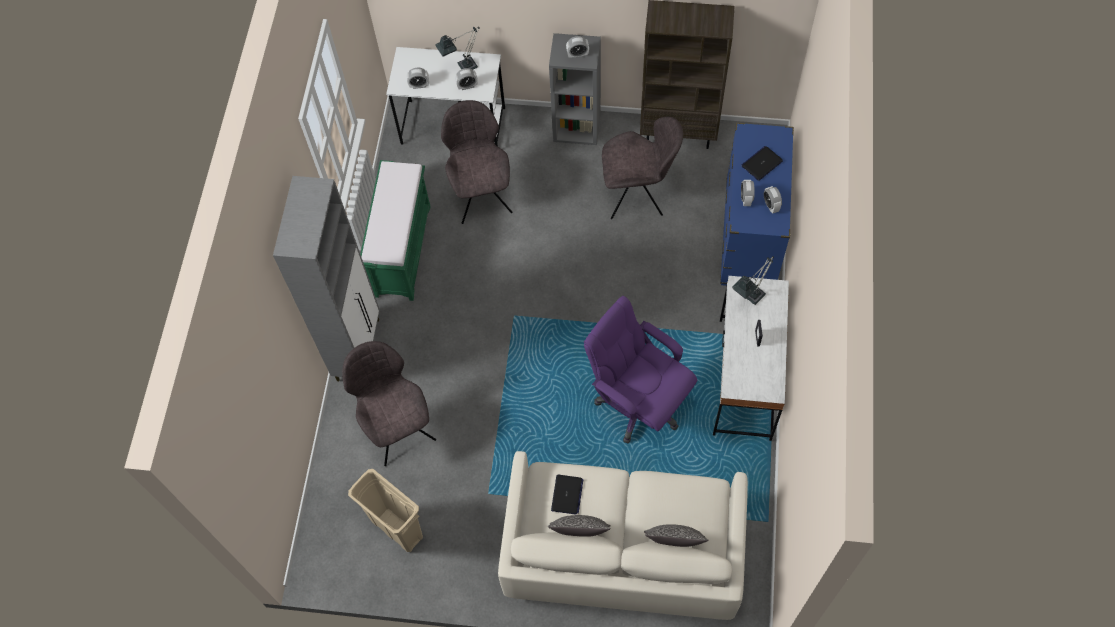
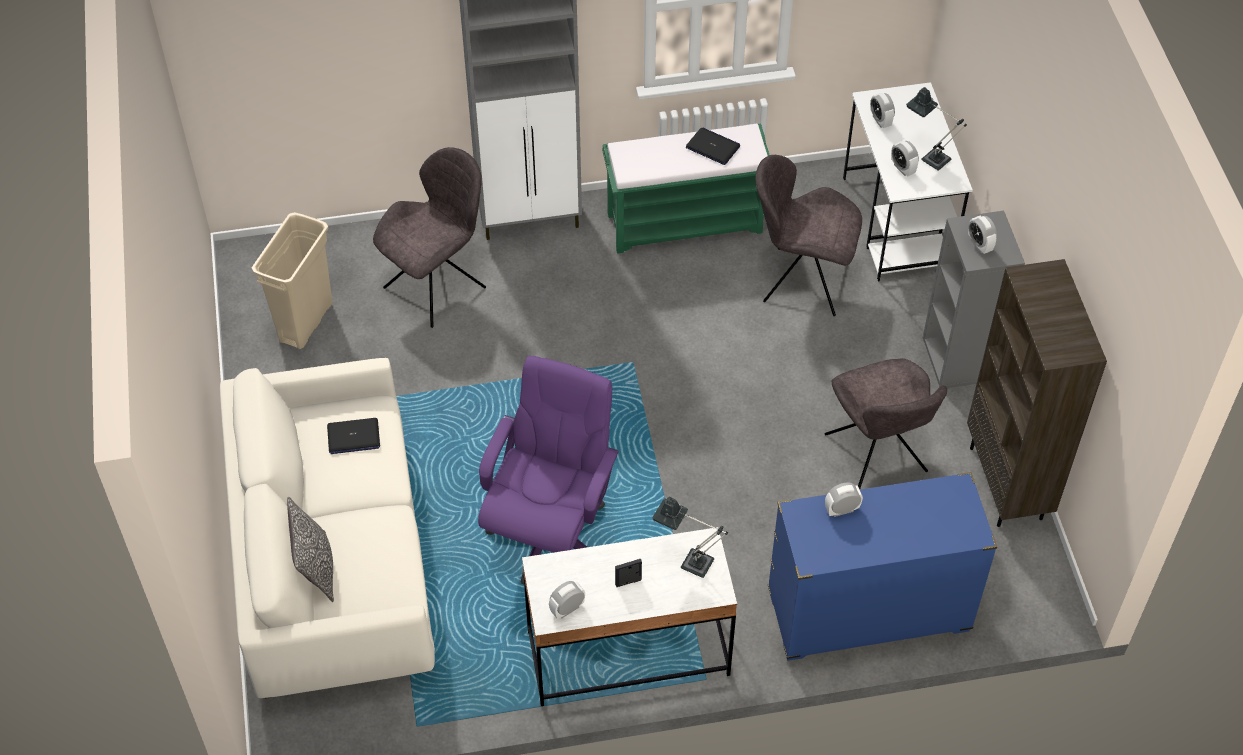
camera: 70 degrees right, 10 degrees down
(481, 195) = (802, 281): grey chair -> grey chair turned 135 degrees counterclockwise
(579, 533) = (306, 463): pillow -> none
(762, 163) = (912, 518): laptop -> laptop (713, 147)
(771, 205) = (842, 543): alarm clock -> alarm clock (567, 609)

